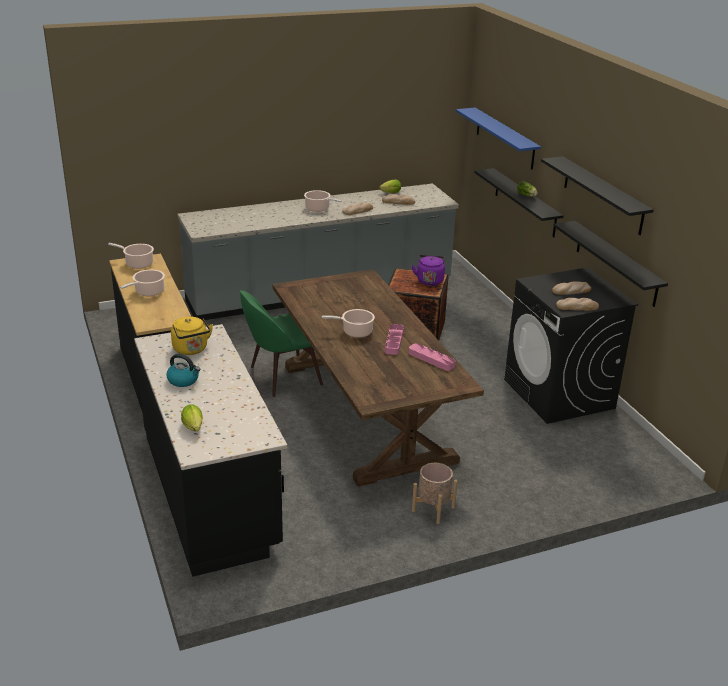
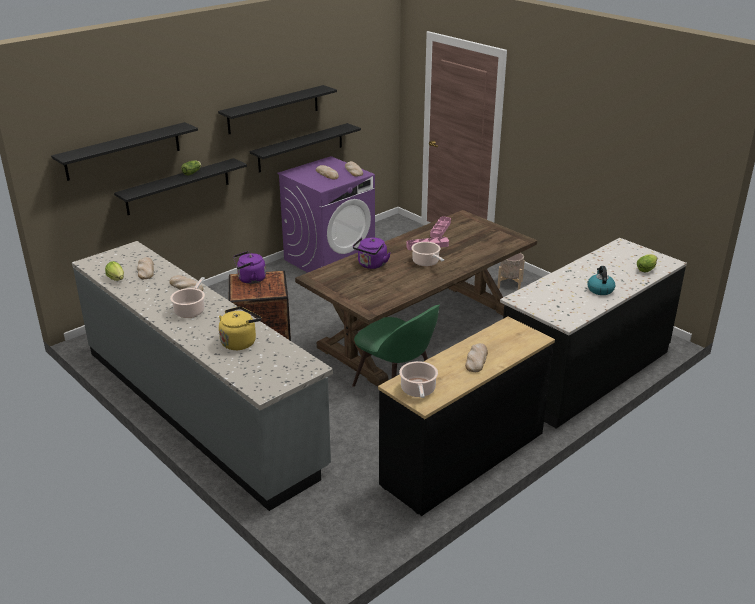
camera: 110 degrees left, 0 degrees up
(148, 292) = (476, 359): cooking pot -> bread
(191, 350) = (556, 299): yellow kettle -> yellow kettle (240, 342)
(371, 304) = (371, 265): none -> purple kettle
(505, 138) = (123, 151): blue shelf -> black shelf
(559, 394) = (329, 259): black washing machine -> purple washing machine

